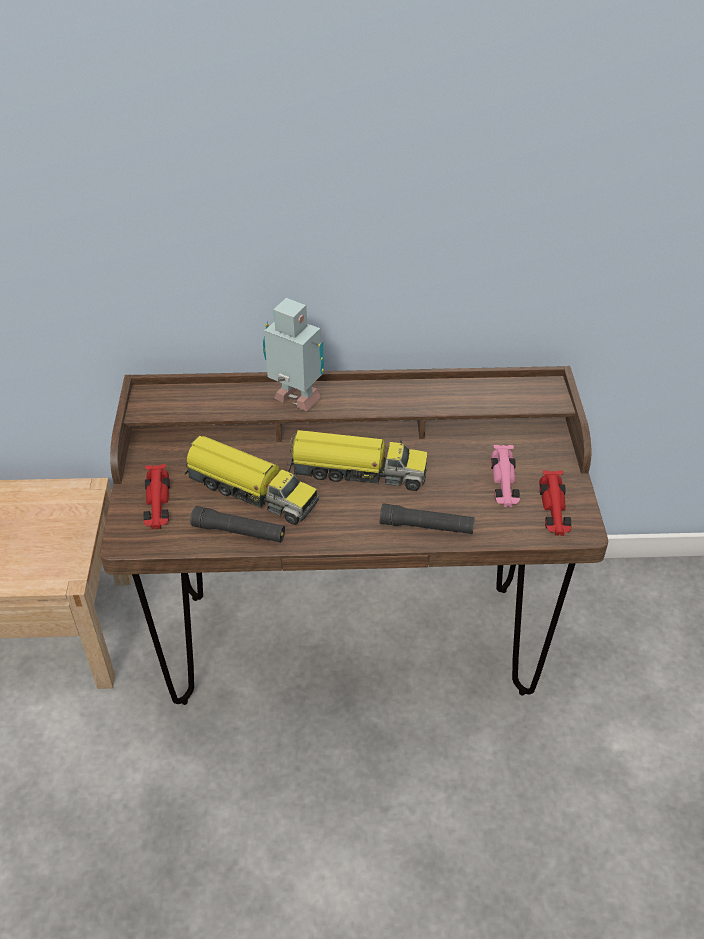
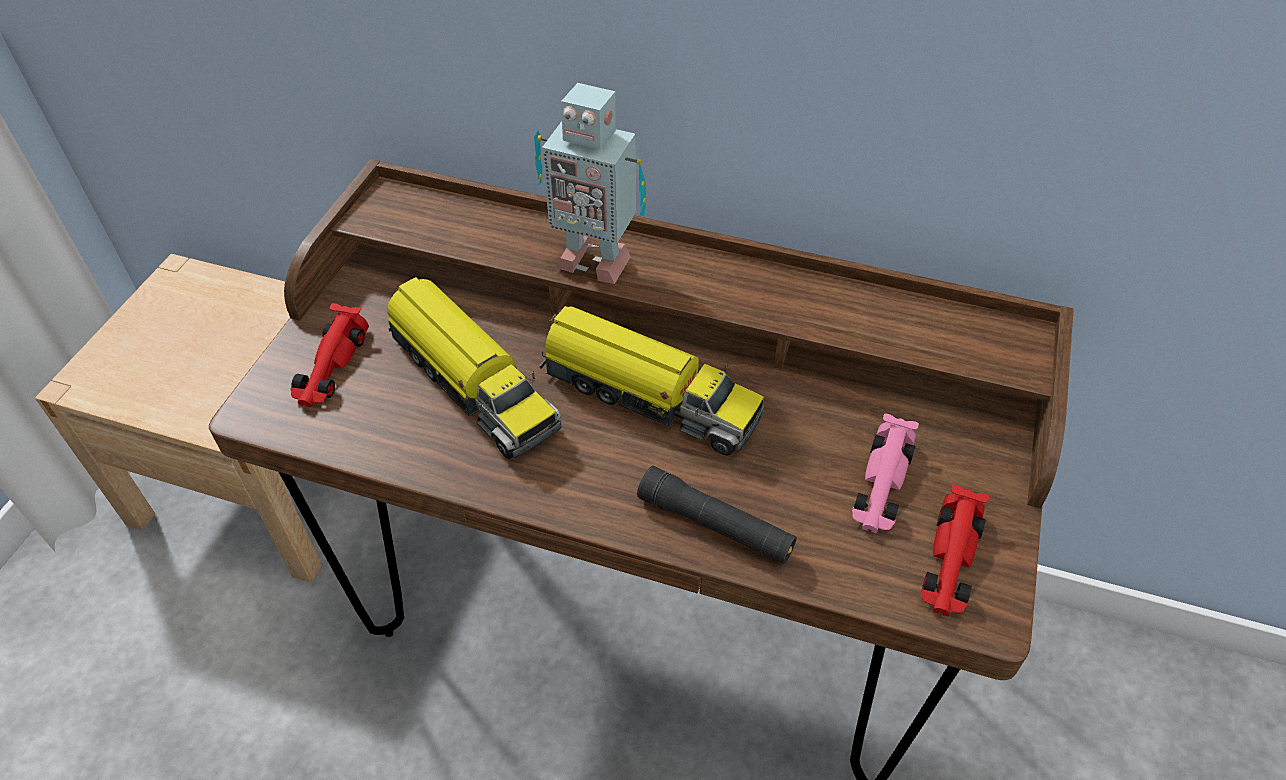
camera: 20 degrees right, 5 degrees up
(239, 532) = (420, 446): black flashlight -> none
(296, 401) = (593, 259): toy robot -> toy robot turned 150 degrees clockwise

